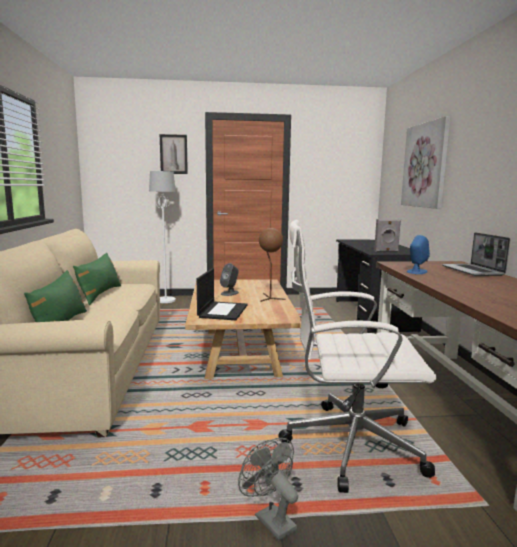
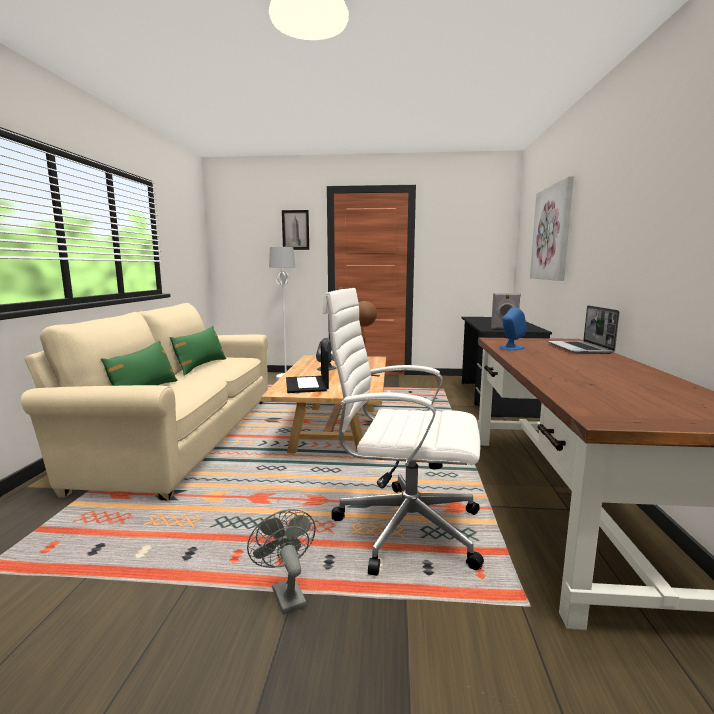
camera: 10 degrees right, 0 degrees up
(222, 311) = (307, 385): laptop -> laptop turned 150 degrees clockwise

